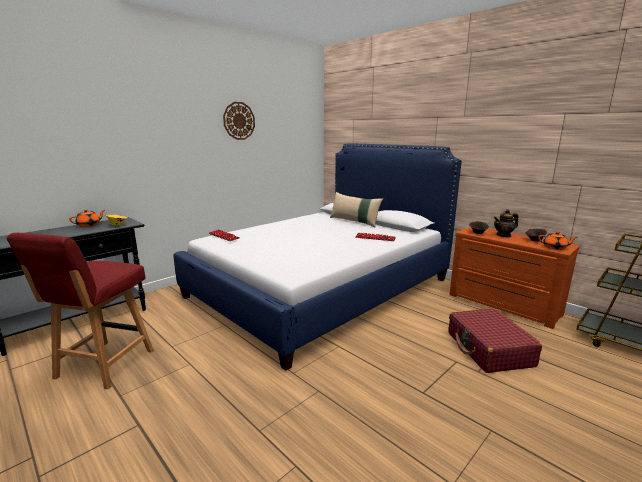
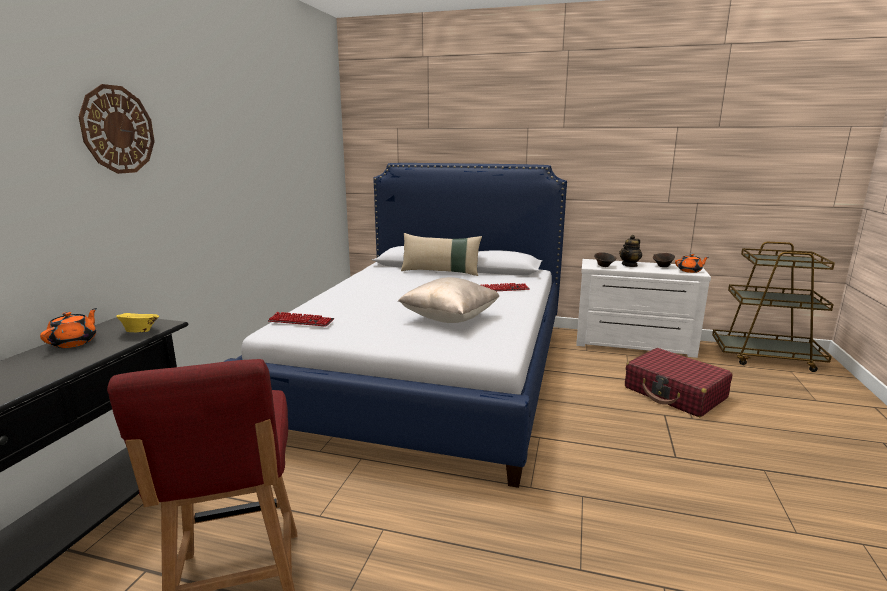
camera: 30 degrees left, 0 degrees up
(239, 121) = (255, 130): wall clock -> wall clock (117, 130)
(306, 249) = (450, 318): none -> beige pillow
(502, 305) = (634, 344): brown dresser -> white dresser

